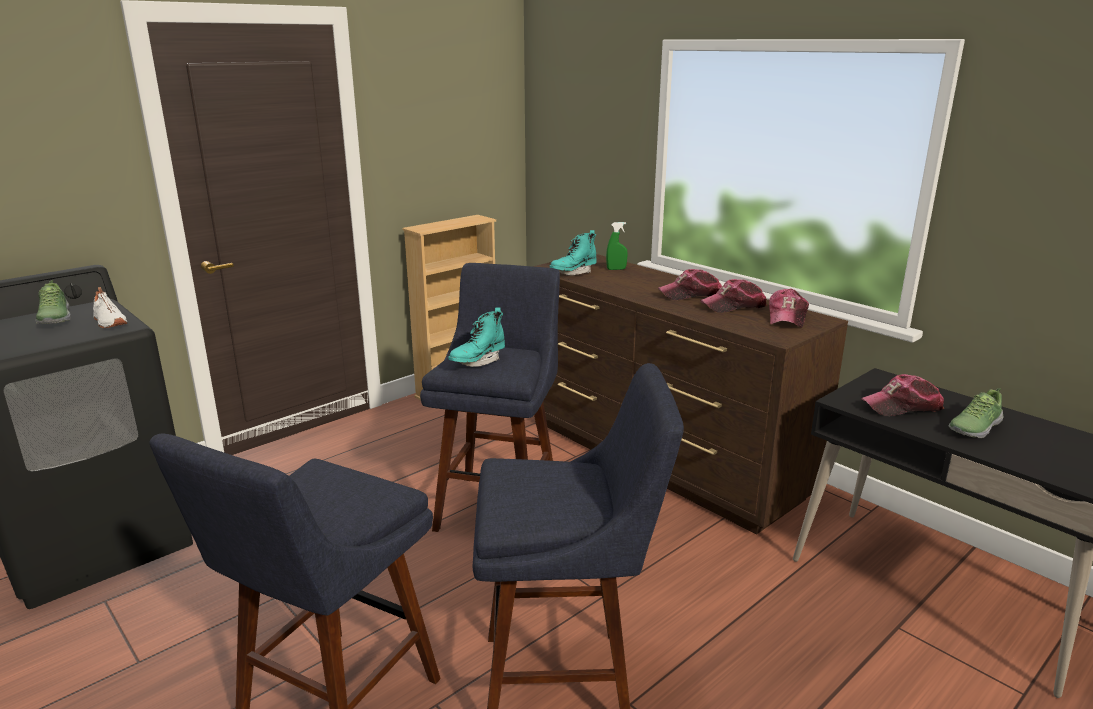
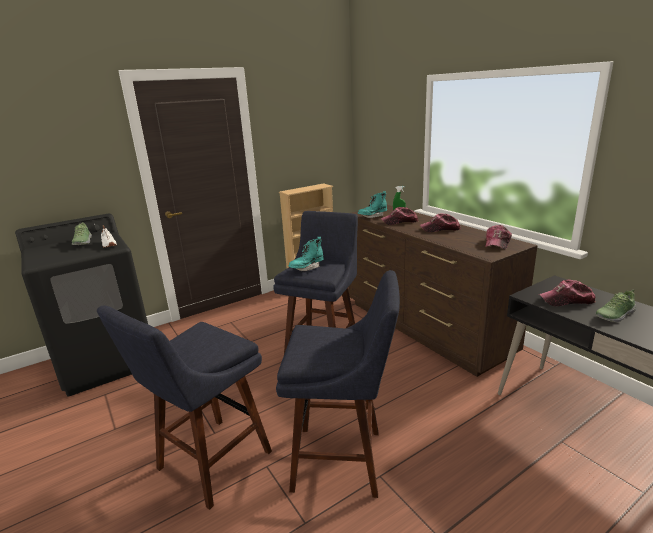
camera: 10 degrees right, 0 degrees up
(734, 306) = (465, 236): cap -> cap (400, 221)

